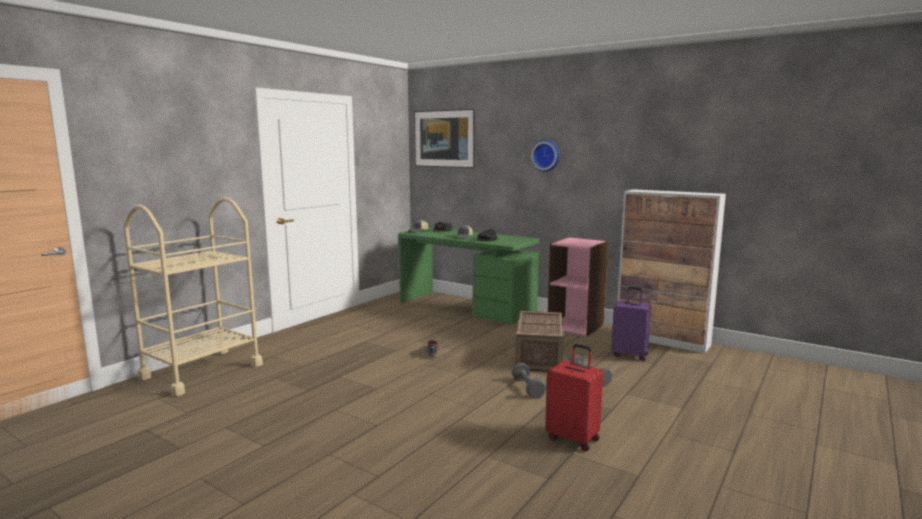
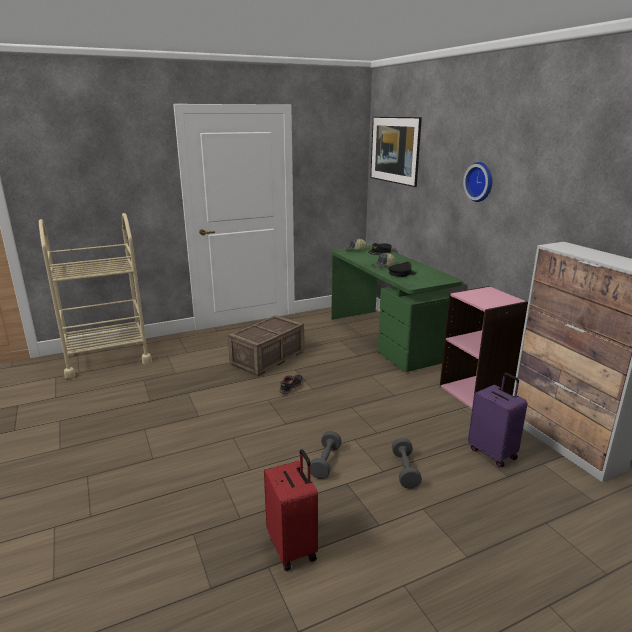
camera: 30 degrees right, 10 degrees up
(538, 356) = (385, 423): crate -> crate (267, 358)

